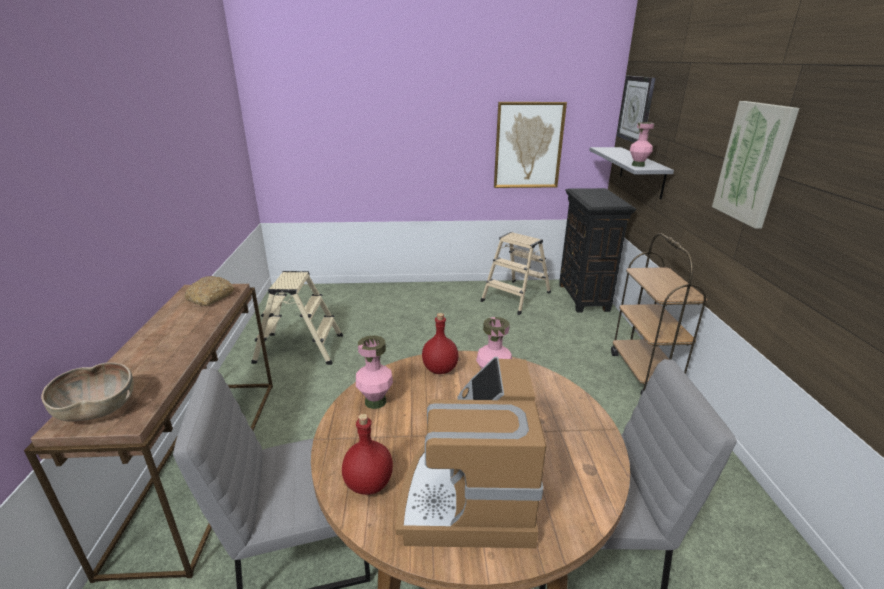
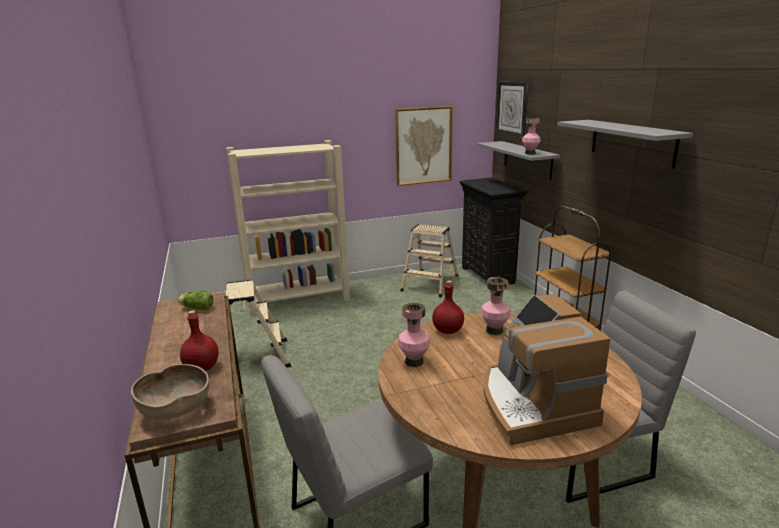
camera: 15 degrees left, 5 degrees down
(210, 297) = (196, 308): bread -> lettuce
(368, 483) = (453, 414): red bottle -> red bottle (201, 367)
(376, 293) = (298, 298): none -> beige bookcase
(753, 163) = (632, 142): picture -> grey shelf

